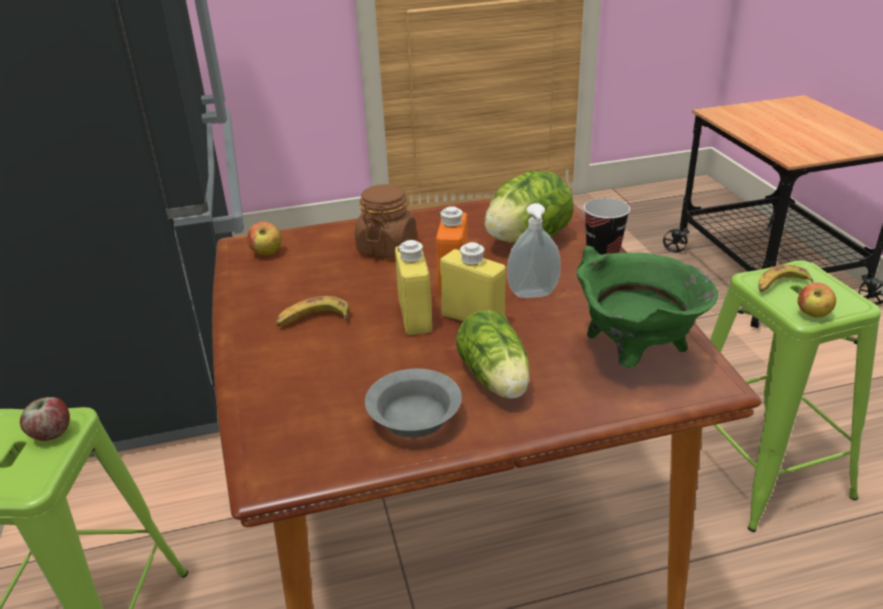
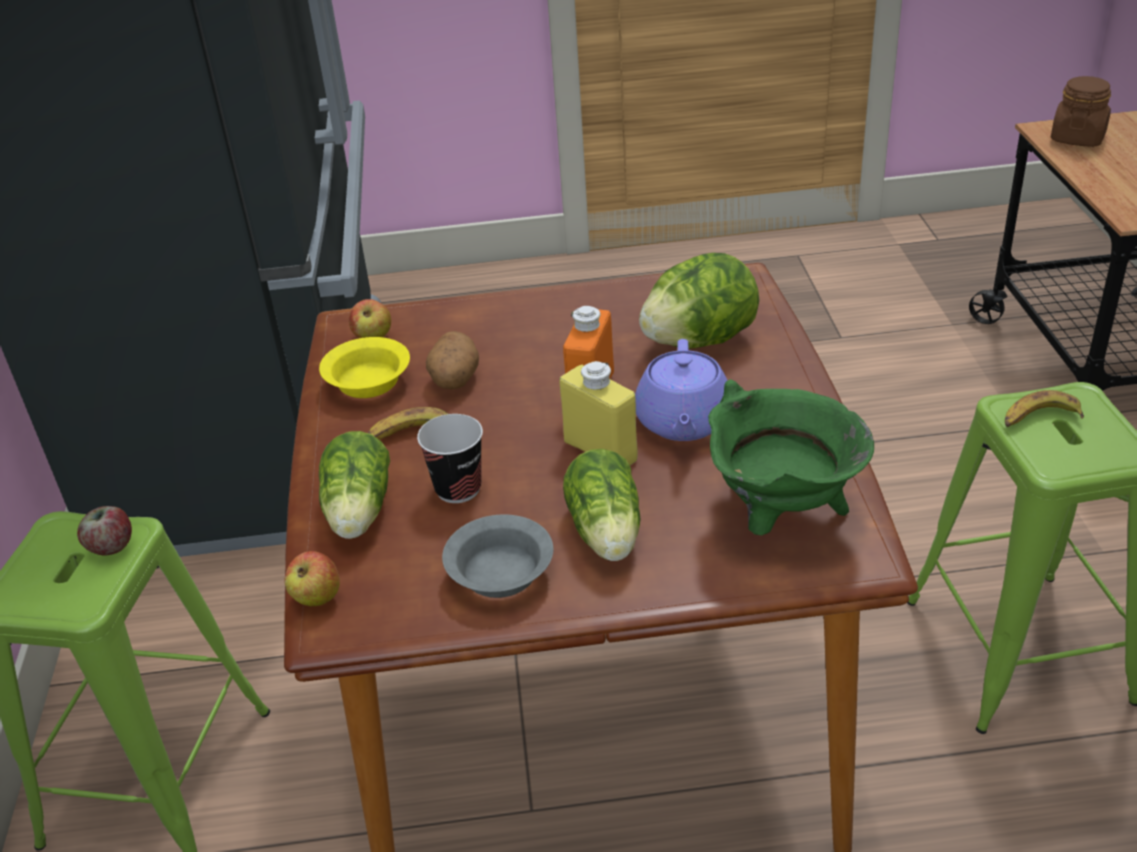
camera: 10 degrees right, 5 degrees up
(267, 285) = (366, 384): none -> yellow bowl
(278, 381) = (358, 513): none -> lettuce
(340, 278) = (454, 381): none -> potato
(387, 247) = (520, 339): brown jar -> brown jar (1077, 138)
(415, 317) = (532, 441): yellow bottle -> none
(533, 295) = (683, 422): soap dispenser -> purple teapot
(603, 252) = (791, 365): cup -> cup (458, 489)
(813, 314) = (1066, 464): apple -> apple (317, 597)

